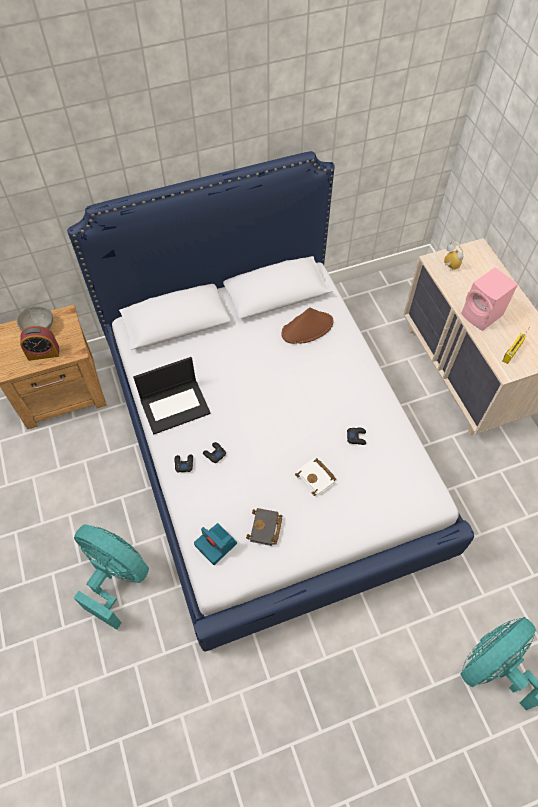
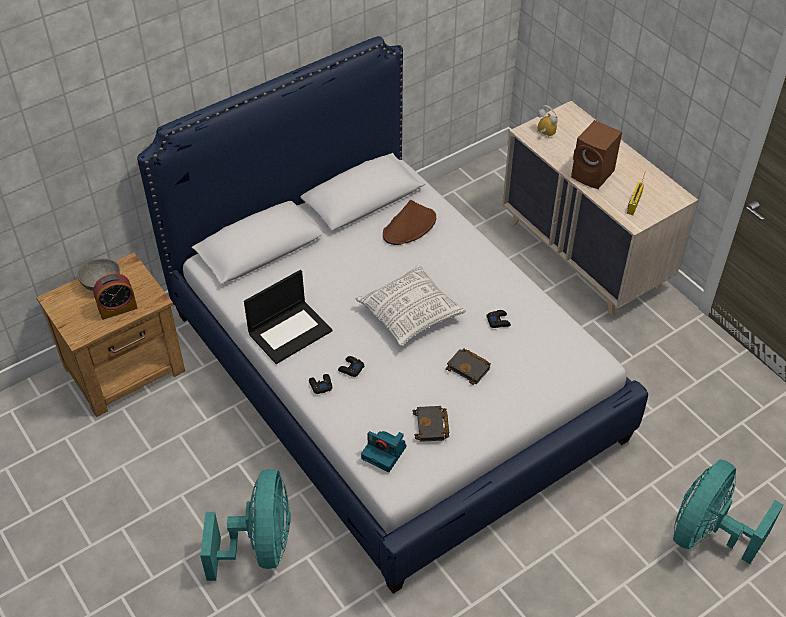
camera: 15 degrees left, 10 degrees down
(115, 577) = (260, 546): turquoise fan -> turquoise fan turned 75 degrees clockwise
(281, 412) = (409, 314): none -> pillow
(317, 478) = (469, 368): white book -> black book
(482, 315) = (593, 175): pink speaker -> brown speaker

